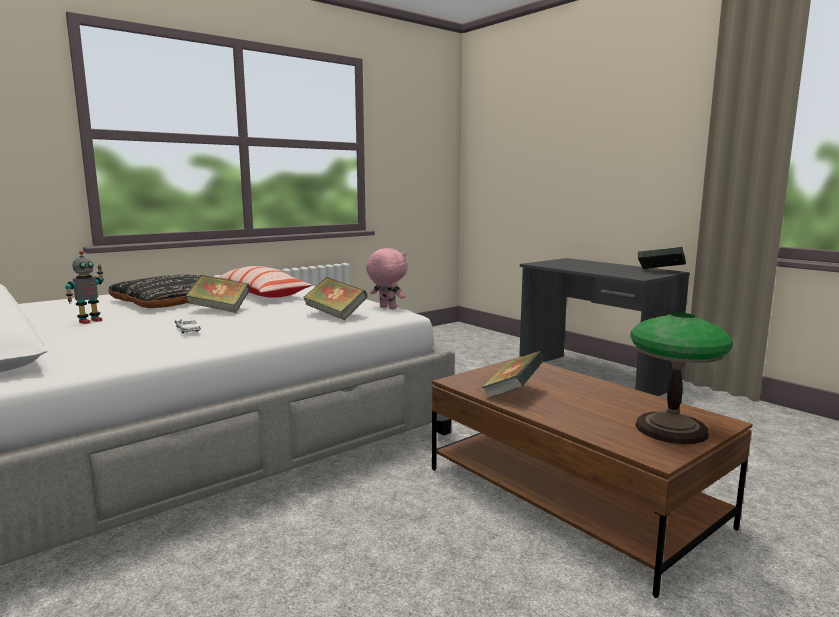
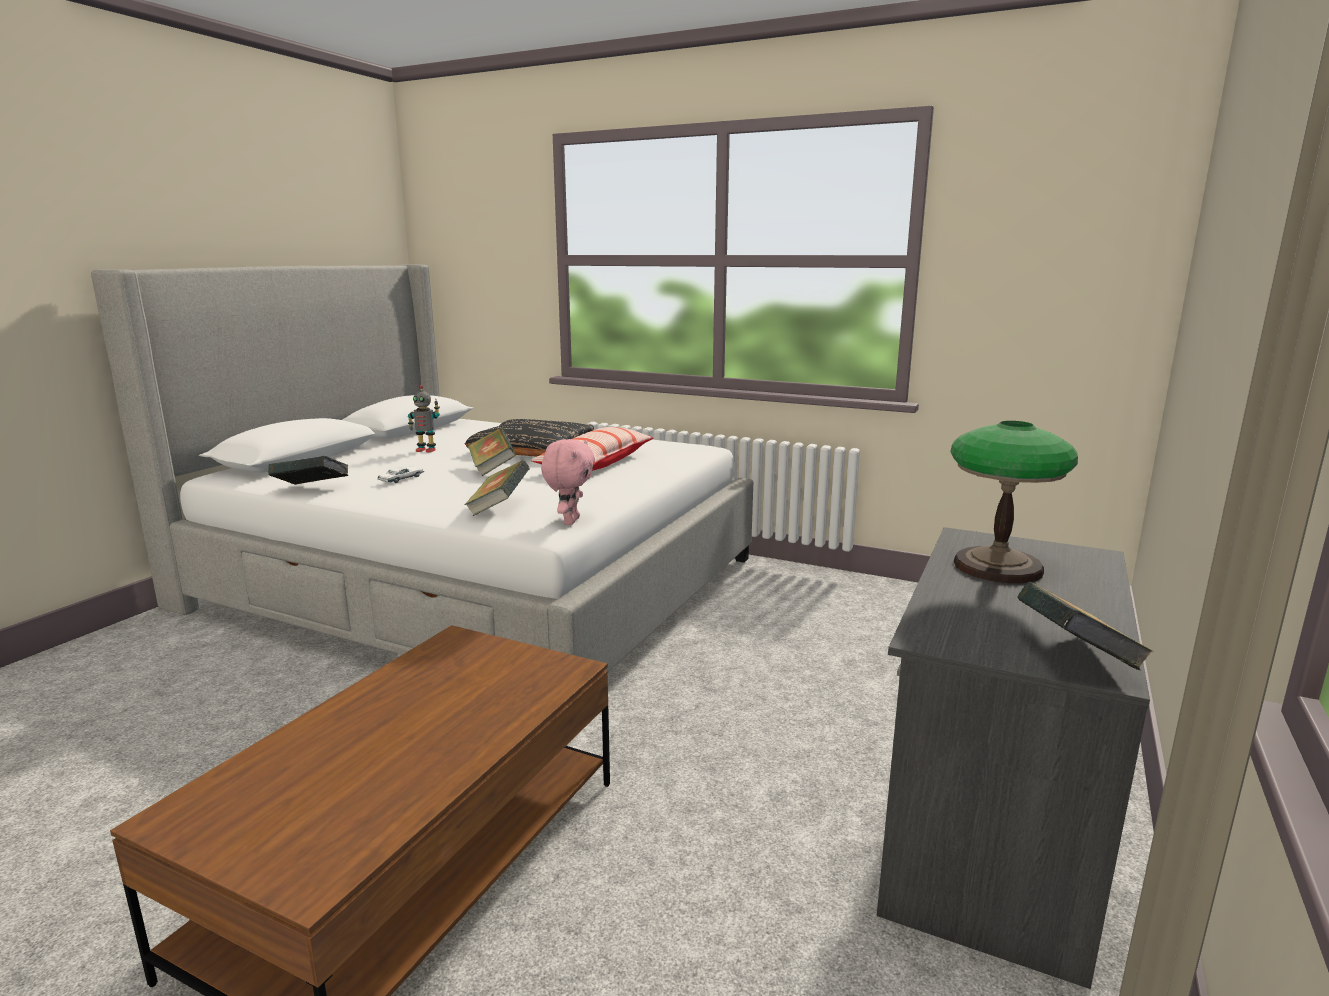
camera: 65 degrees right, 5 degrees up
(513, 393) = (413, 681): book -> book (311, 489)
(671, 429) = (276, 827): table lamp -> table lamp (999, 567)

